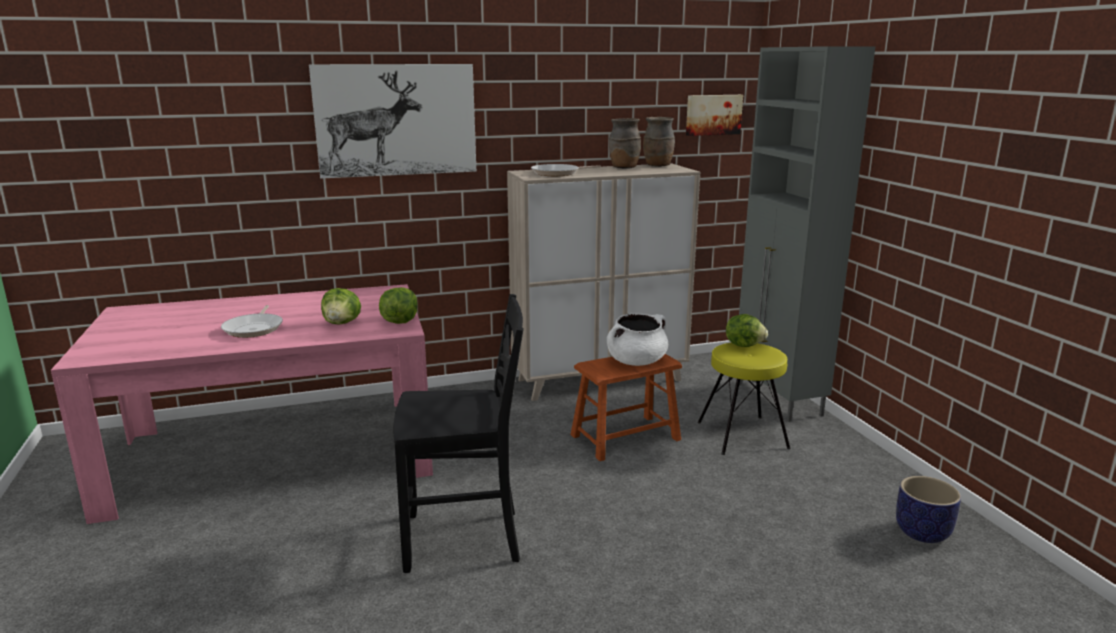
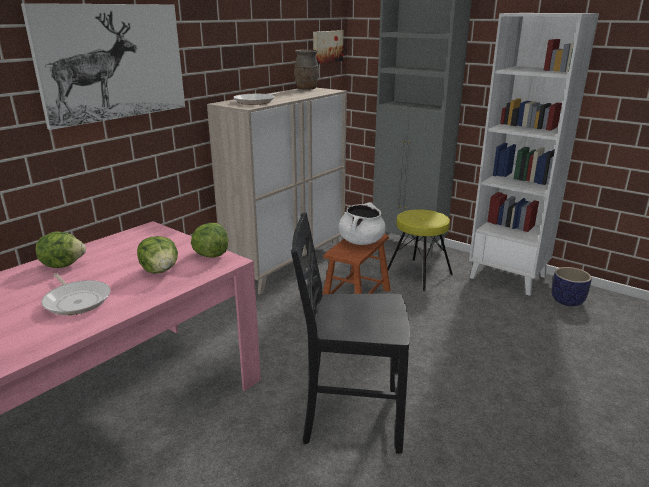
camera: 35 degrees left, 5 degrees up
(465, 540) = (349, 419): black chair -> black chair turned 135 degrees counterclockwise
(623, 168) = (288, 93): brown vase -> none
(744, 345) = (413, 212): lettuce -> lettuce (63, 264)
(872, 475) = (508, 277): none -> white bookcase

